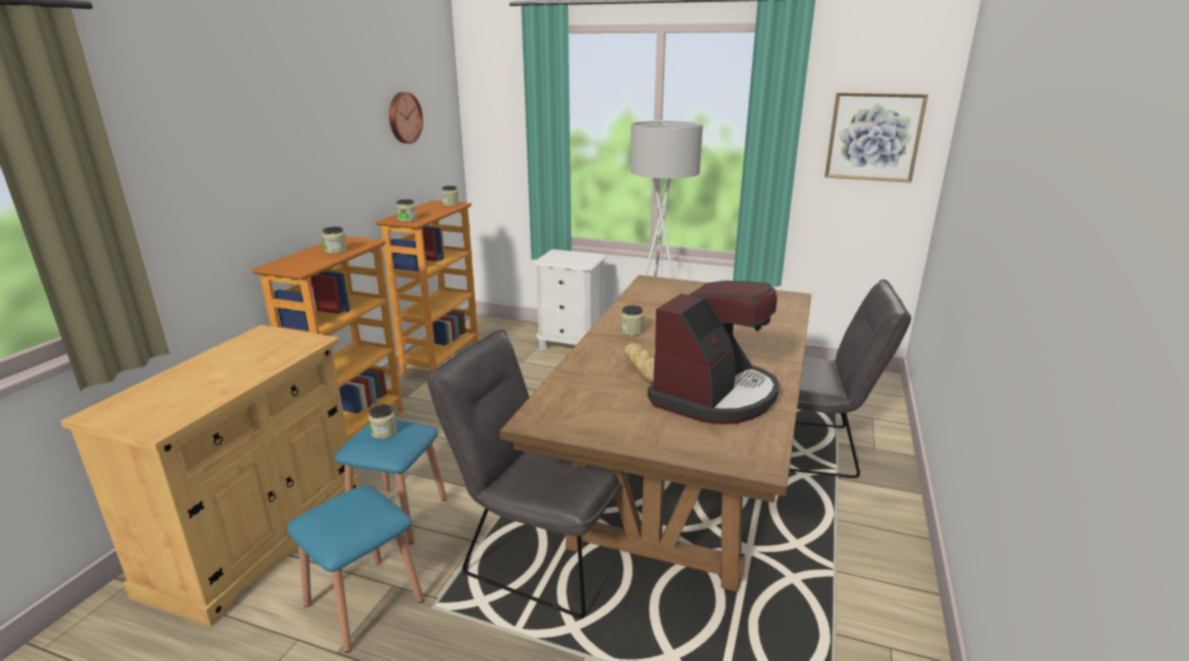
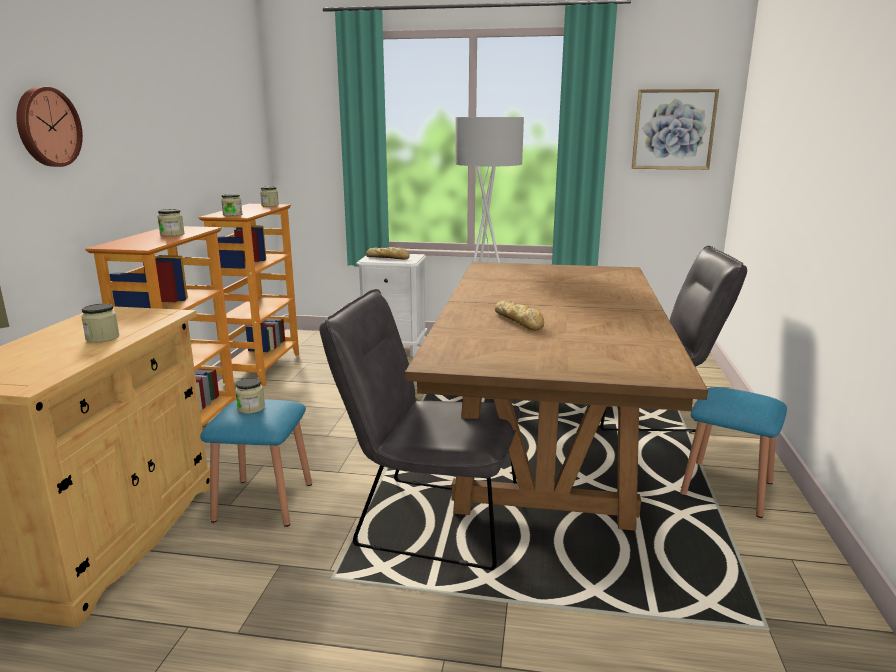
camera: 10 degrees left, 5 degrees down
(364, 602) = (253, 583): blue stool -> blue stool (726, 488)
(404, 117) = (221, 115): wall clock -> wall clock (47, 127)
(566, 258) = (388, 258): none -> bread
(631, 331) = (491, 298): jar -> jar (102, 338)
(715, 395) = (599, 334): coffee machine -> none

